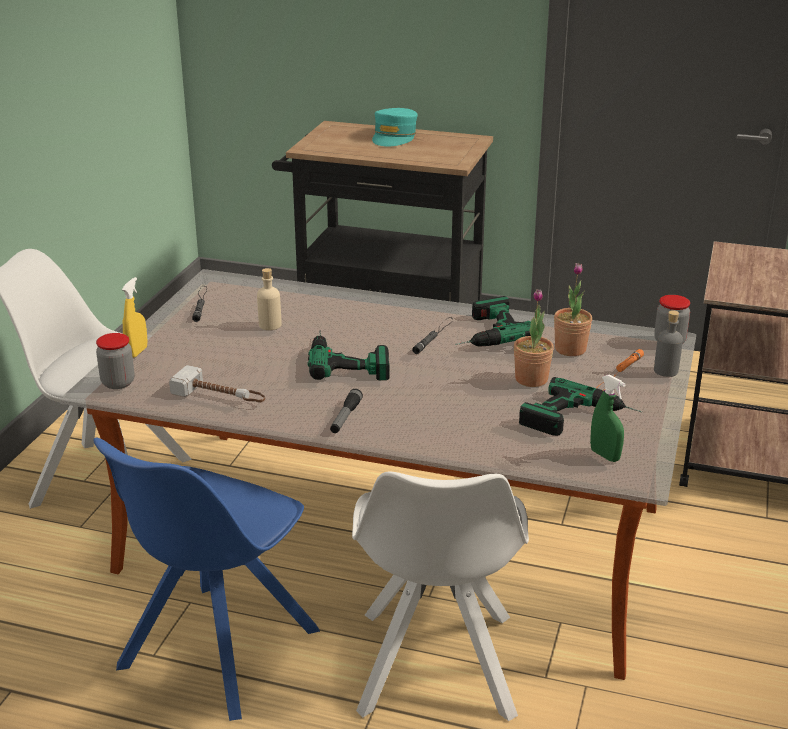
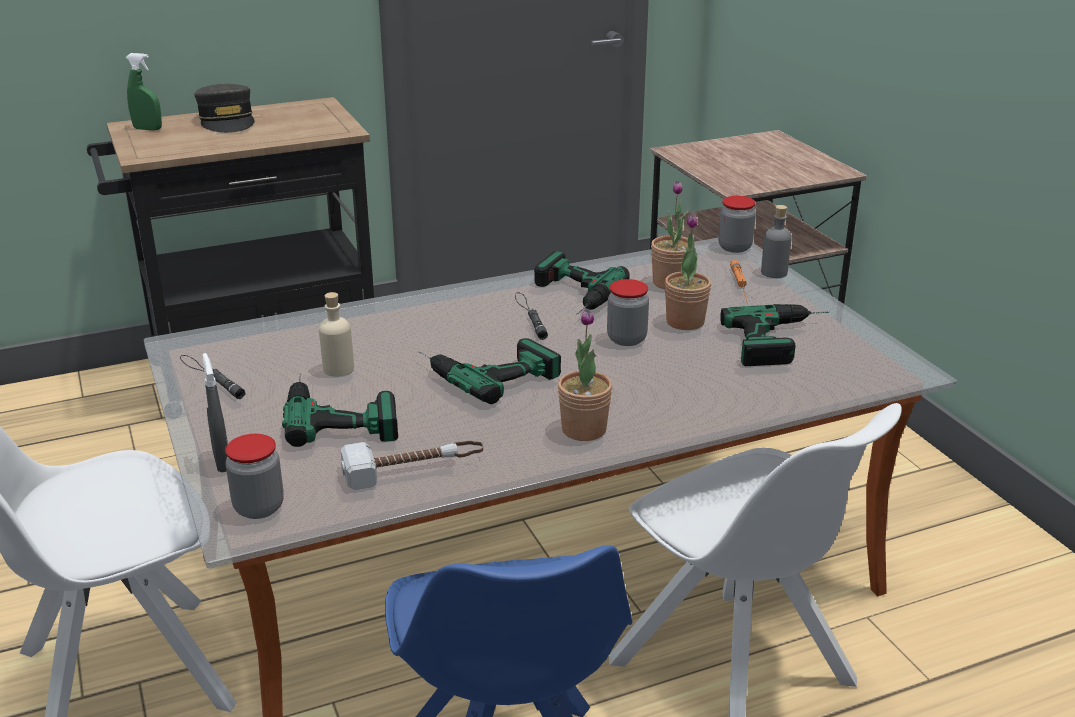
camera: 40 degrees left, 0 degrees up
(137, 352) = (222, 462): yellow spray bottle -> grey spray bottle
(232, 350) = (340, 412): none -> power drill
(345, 417) = (584, 430): flashlight -> potted plant
(394, 137) = (227, 121): turquoise cap -> grey cap
(470, 374) = (626, 339): none -> jar
(605, 455) = (854, 363): green spray bottle -> green spray bottle (148, 129)

